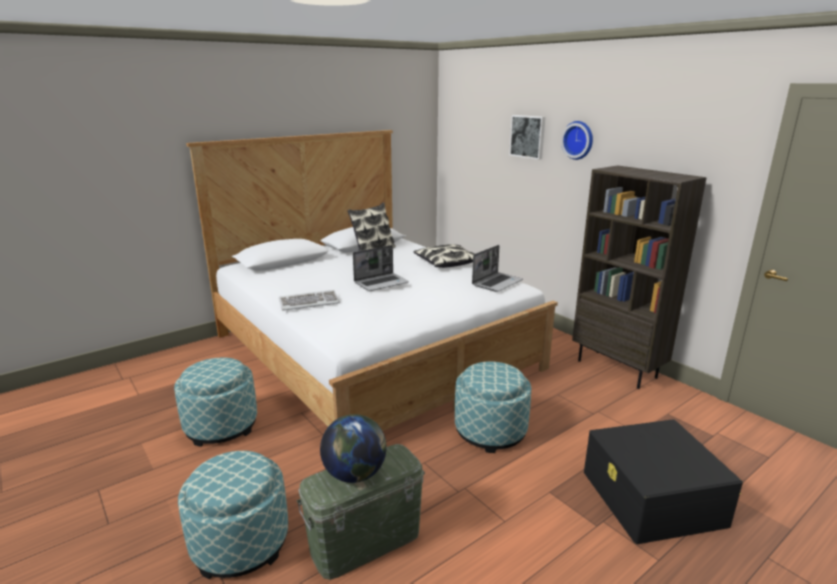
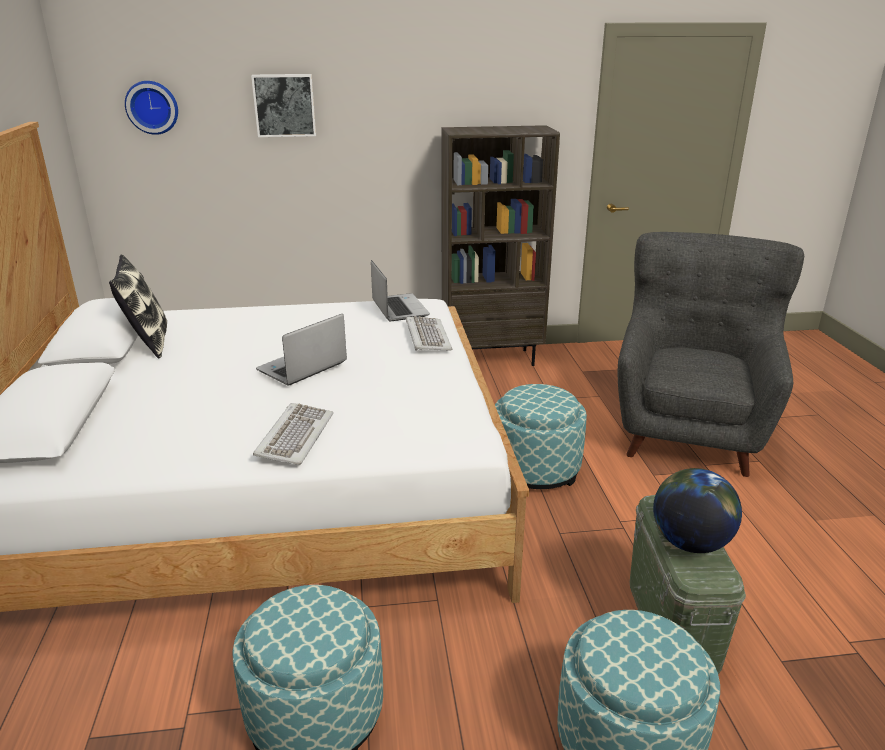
camera: 60 degrees left, 5 degrees up
(381, 283) = (302, 367): laptop -> laptop turned 135 degrees counterclockwise
(446, 263) = (286, 314): pillow -> none
(466, 300) = (427, 337): none -> keyboard
(578, 140) = (373, 102): wall clock -> wall clock (152, 107)
(652, 498) = (688, 430): black storage box -> grey armchair

